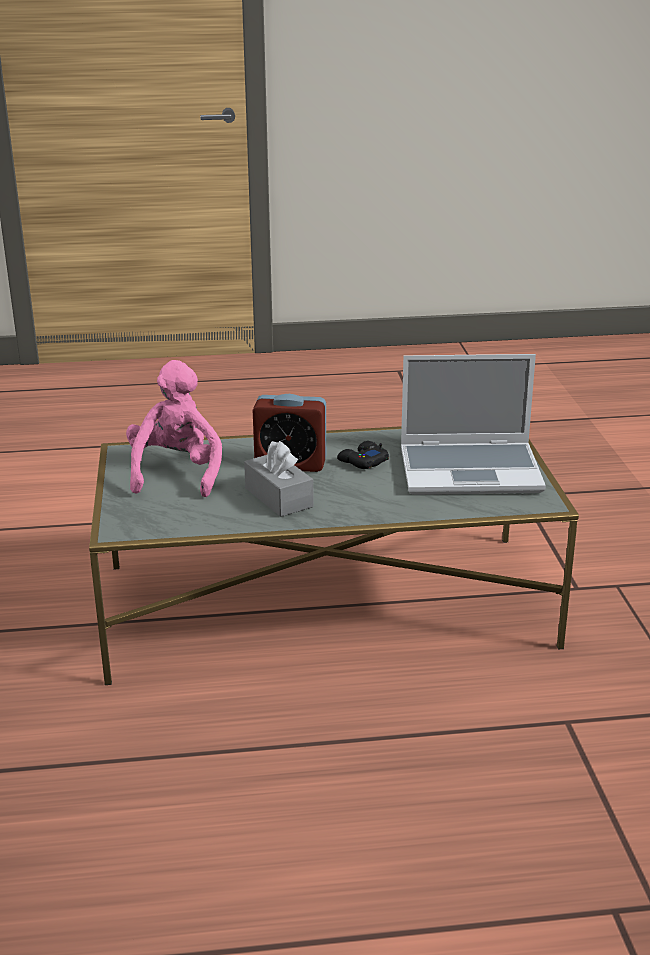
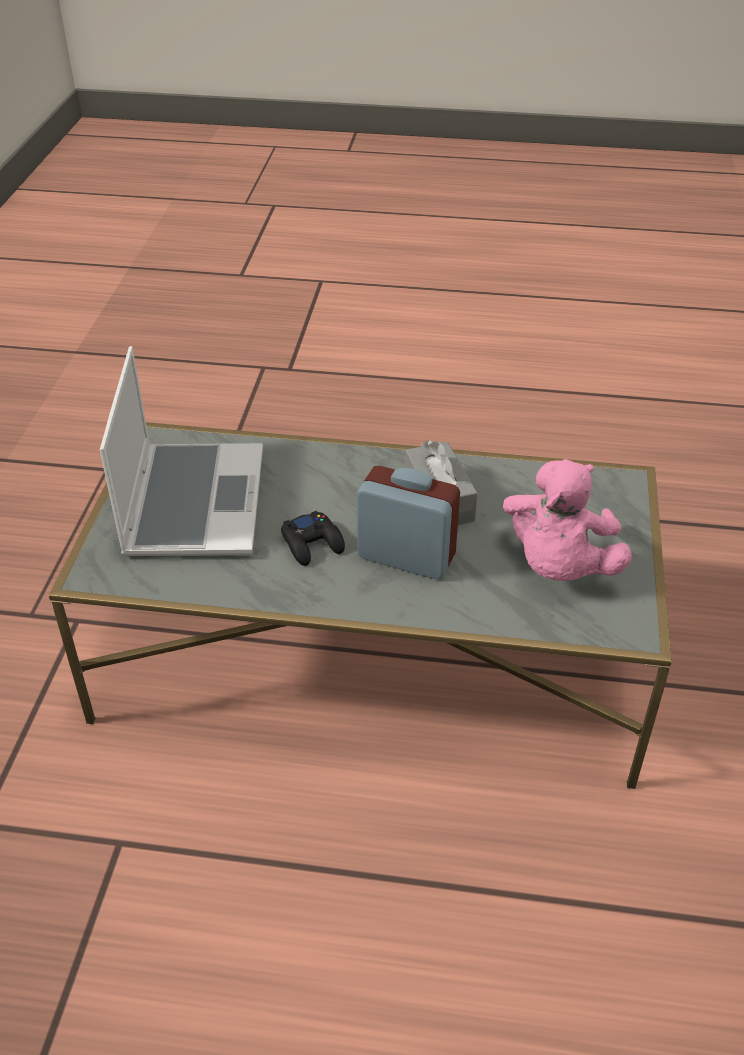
camera: 165 degrees left, 15 degrees up
(471, 470) = (193, 501): laptop -> laptop turned 75 degrees clockwise

